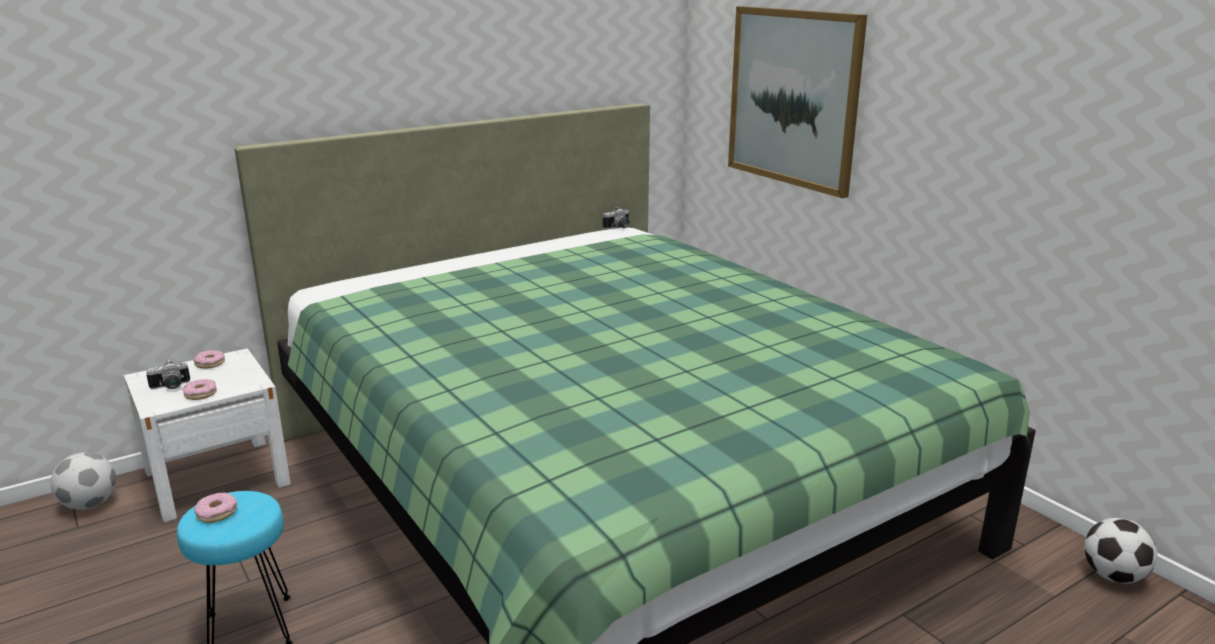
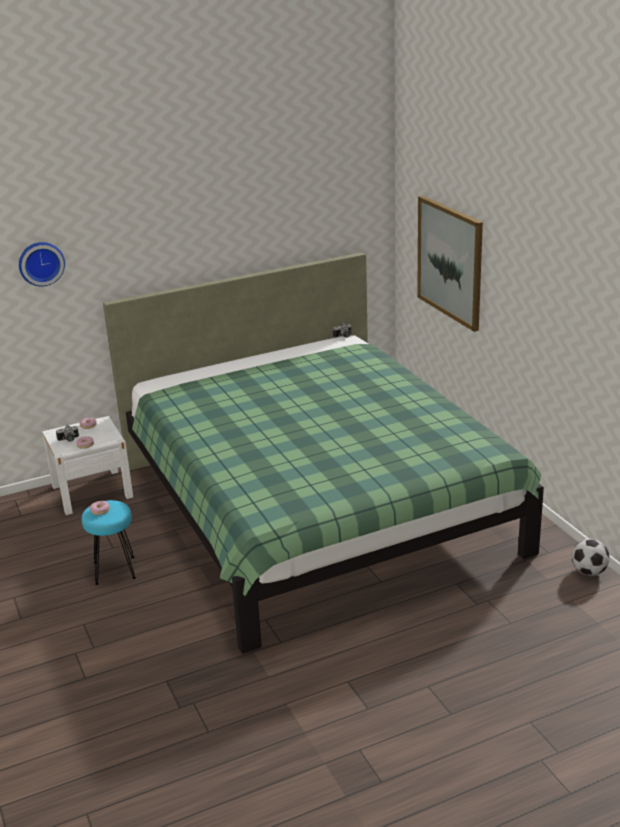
camera: 10 degrees right, 5 degrees up
(89, 504) = (25, 503): football -> none
(114, 63) = (41, 263): none -> wall clock

